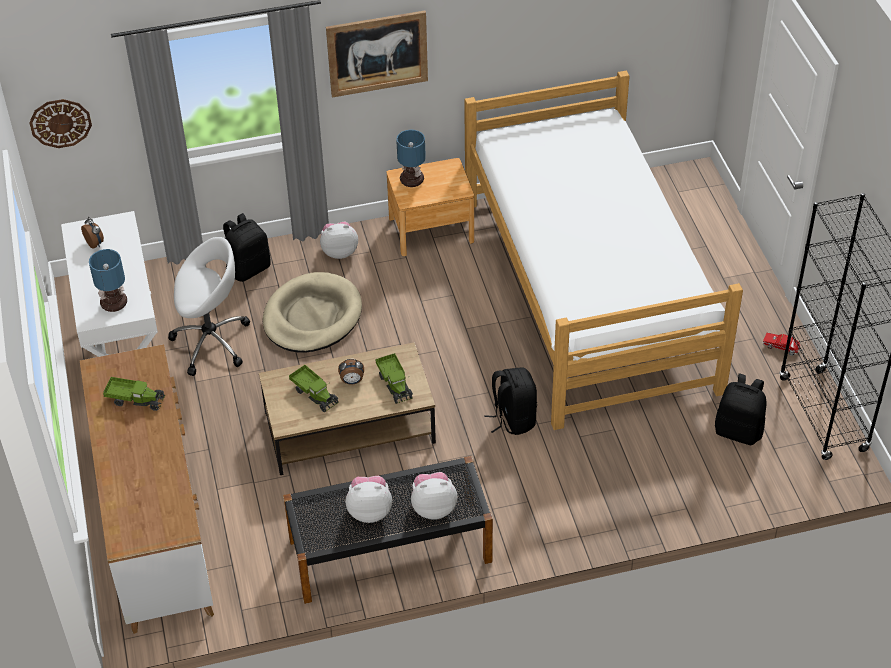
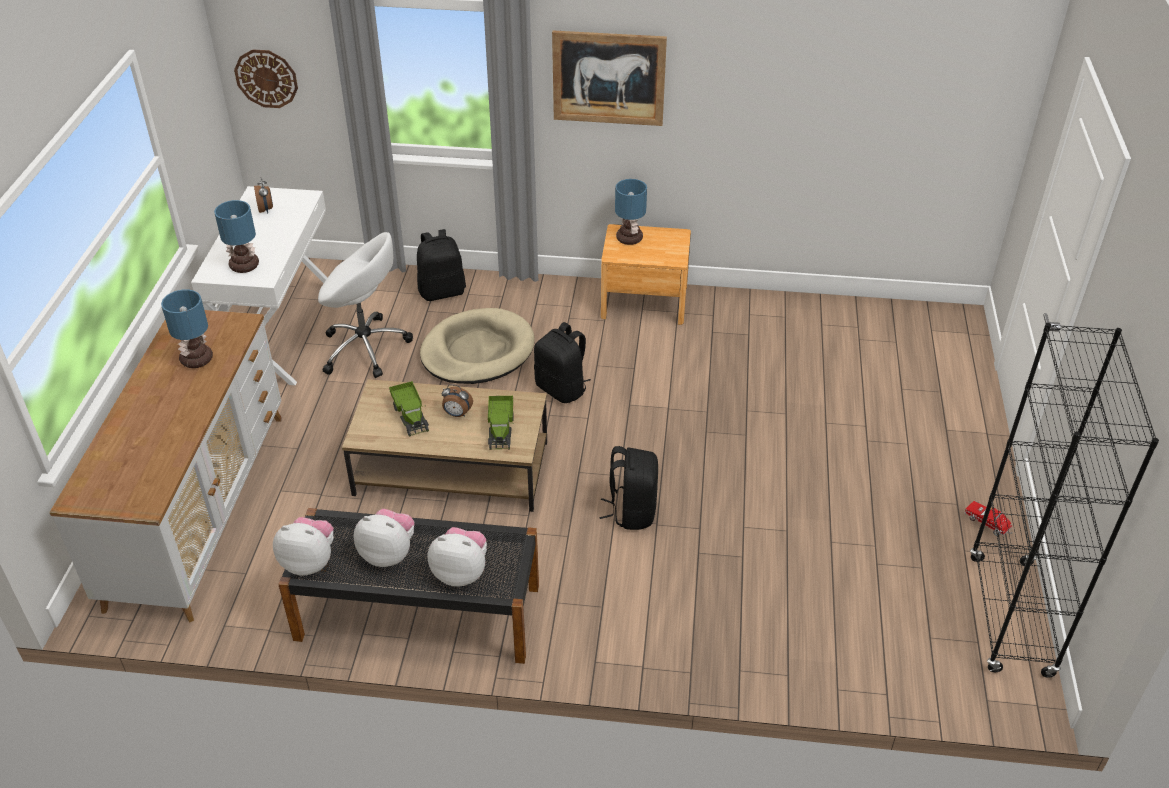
camera: 20 degrees right, 5 degrees down
(135, 399) = (197, 358): toy truck -> table lamp
(339, 251) = (540, 298): plush toy -> plush toy (309, 562)
(589, 293) = (783, 404): bed -> none
(739, 431) = (894, 603): black backpack -> black backpack (562, 389)

